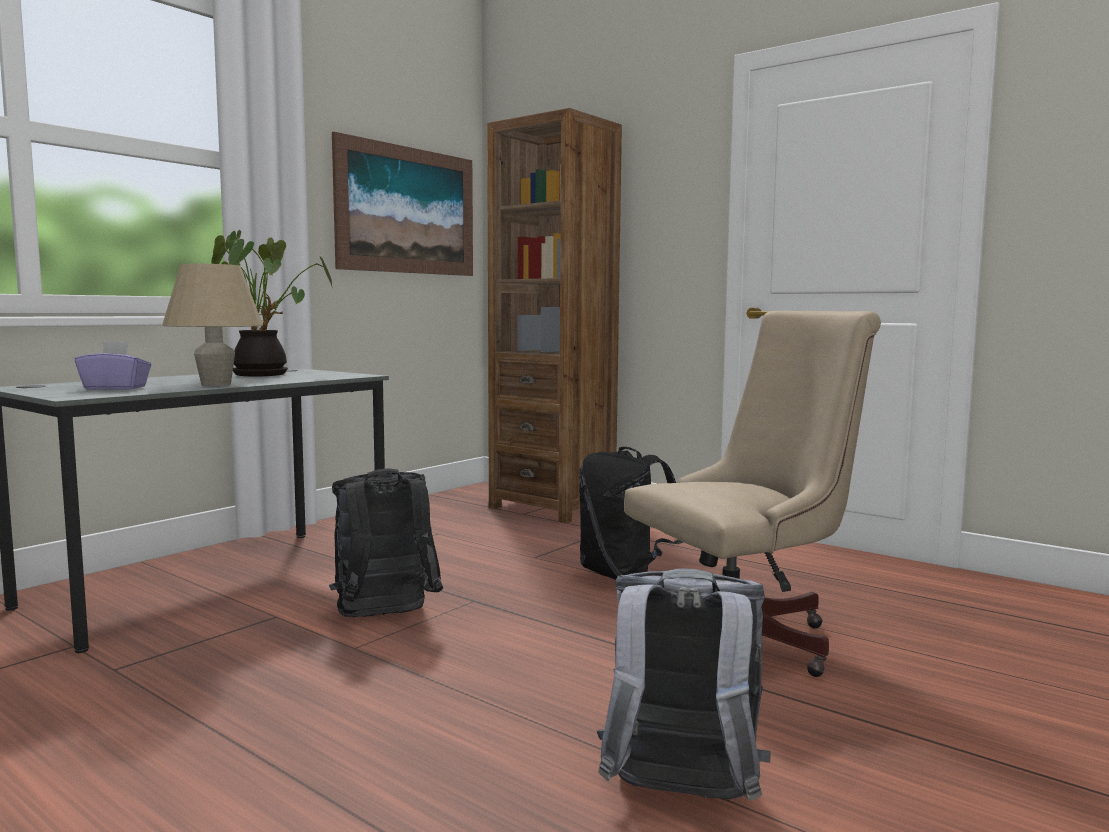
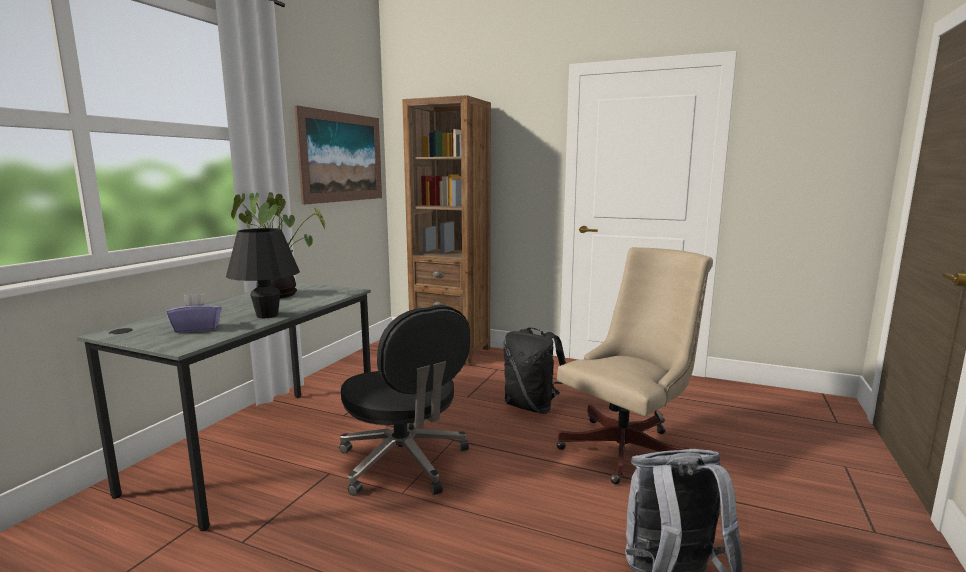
camera: 15 degrees left, 5 degrees up
(216, 384) = (267, 315): beige table lamp -> black table lamp
(384, 617) = (404, 462): black backpack -> black office chair

